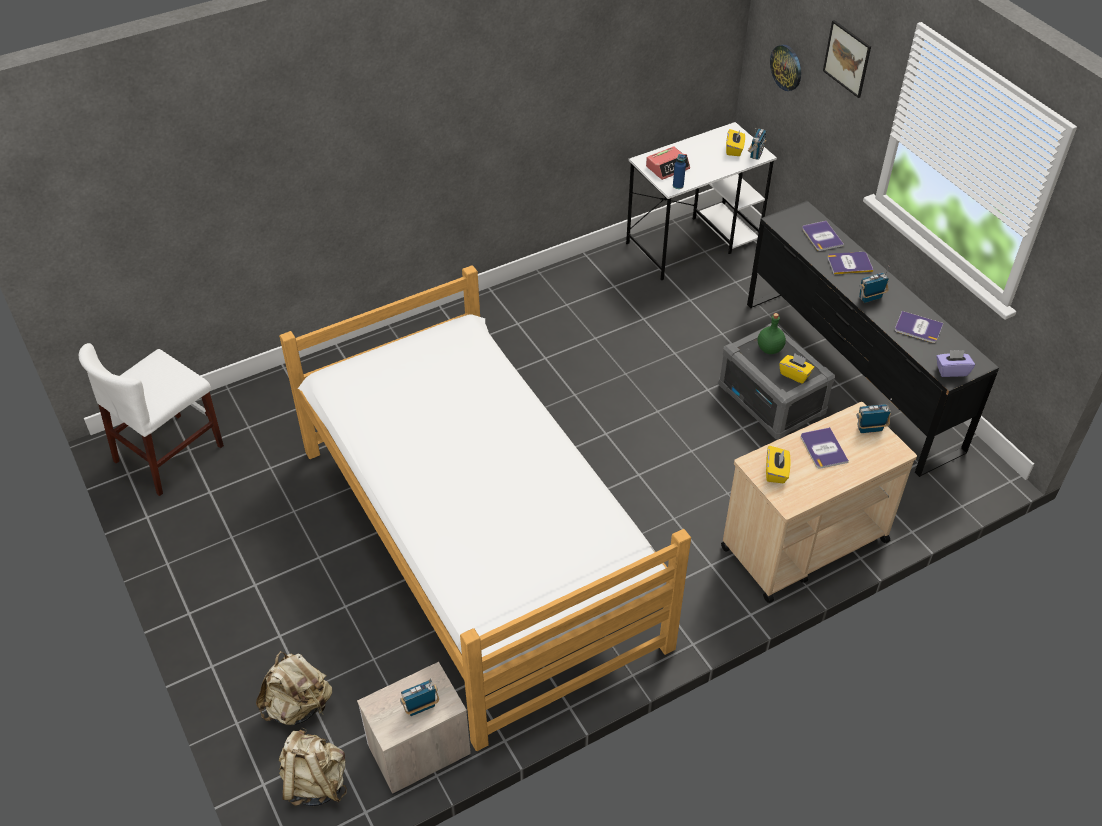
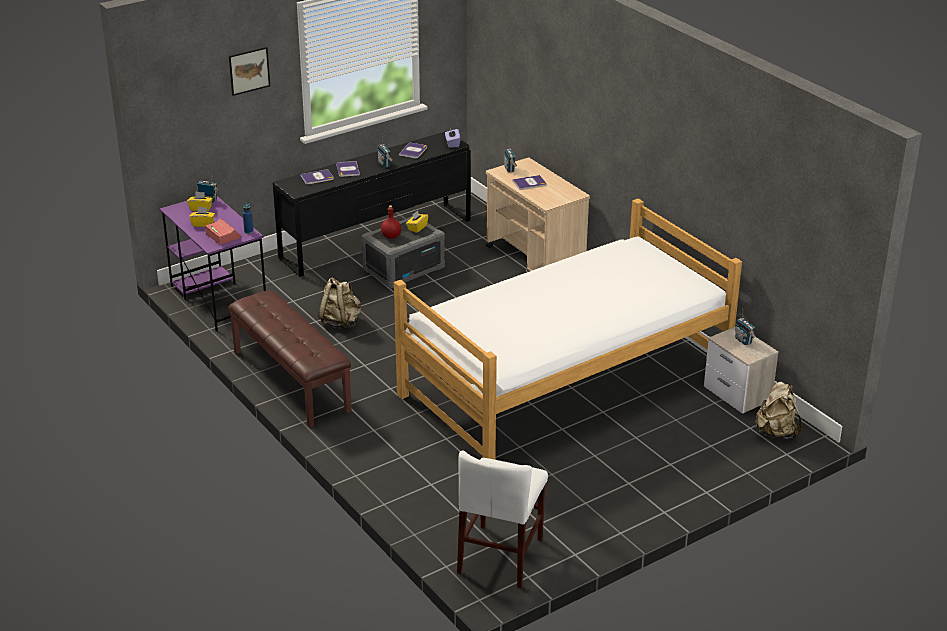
camera: 95 degrees left, 15 degrees down
(169, 453) = (500, 555): white chair -> white chair turned 75 degrees clockwise
(298, 706) = (724, 447): beige backpack -> beige backpack (341, 322)
(520, 299) = (290, 381): none -> brown bench
(694, 242) = (218, 299): white desk -> purple desk
(769, 349) = (391, 237): green bottle -> red bottle
(776, 472) = (553, 197): yellow tissue box -> yellow tissue box (203, 224)
(786, 67) = (194, 124): wall clock -> none

